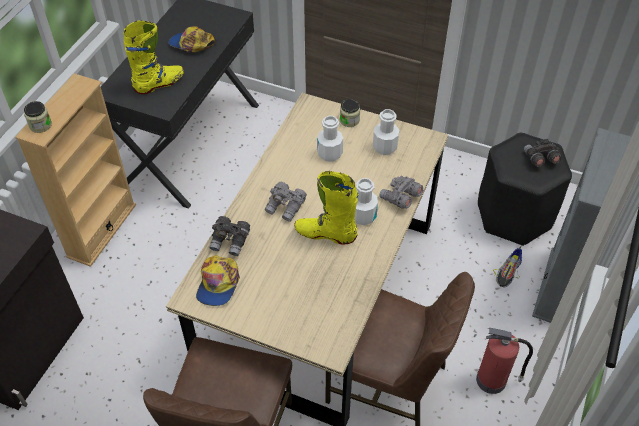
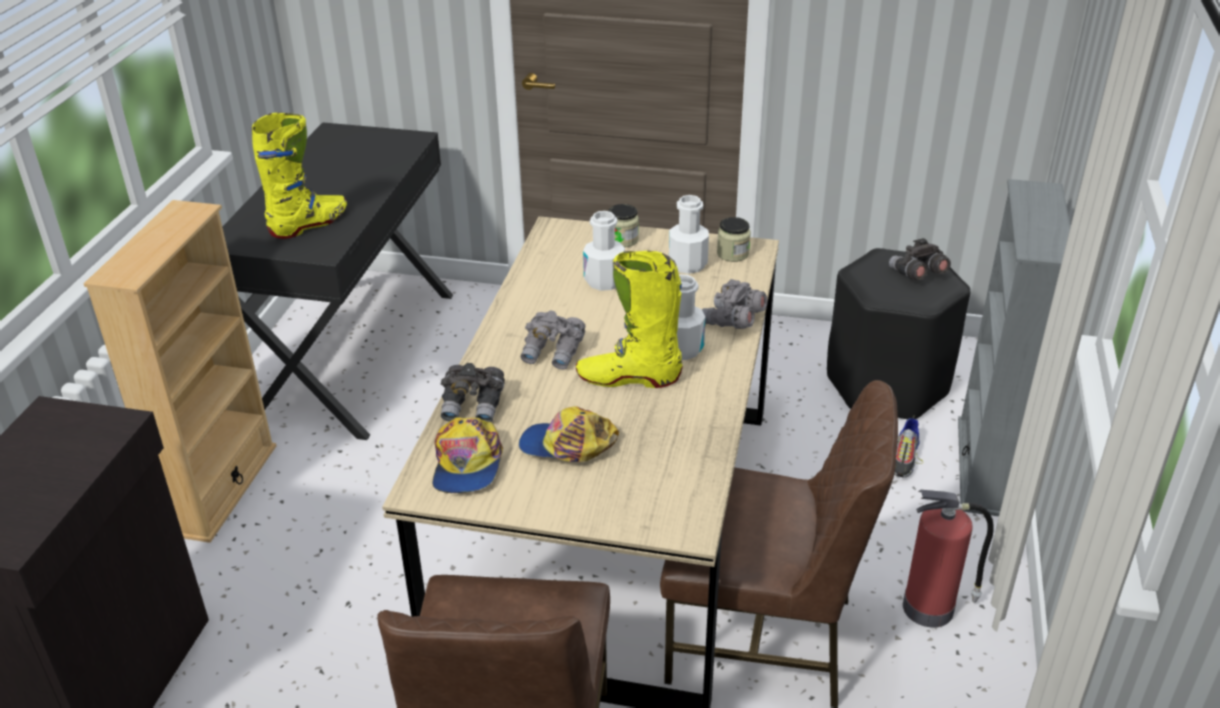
camera: 10 degrees left, 15 degrees down
(40, 125) = (127, 264): jar -> jar (733, 254)
(191, 44) = (350, 175): cap -> cap (567, 446)

